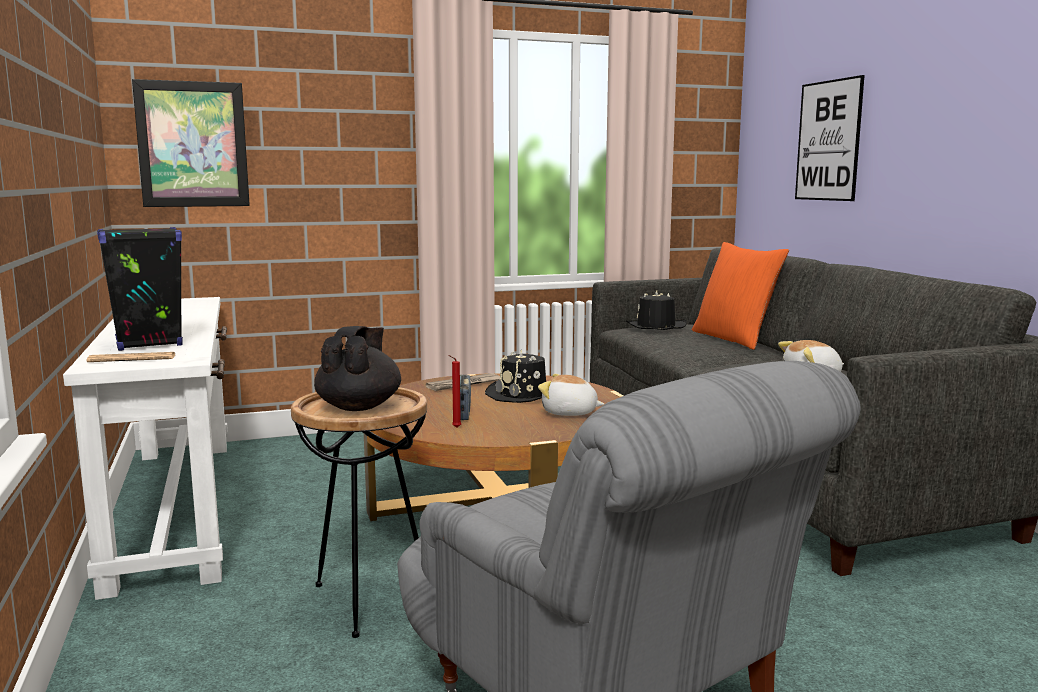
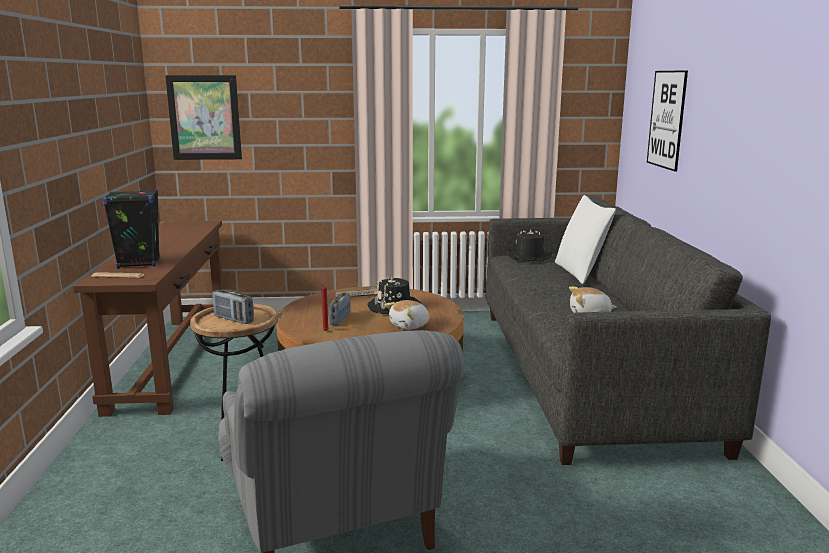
camera: 15 degrees right, 5 degrees up
(176, 507) = (173, 360): white console table -> brown console table
(359, 407) = (233, 319): black teapot -> radio
(569, 413) = (410, 326): plush toy -> plush toy turned 75 degrees counterclockwise
(734, 339) = (580, 272): orange pillow -> white pillow

